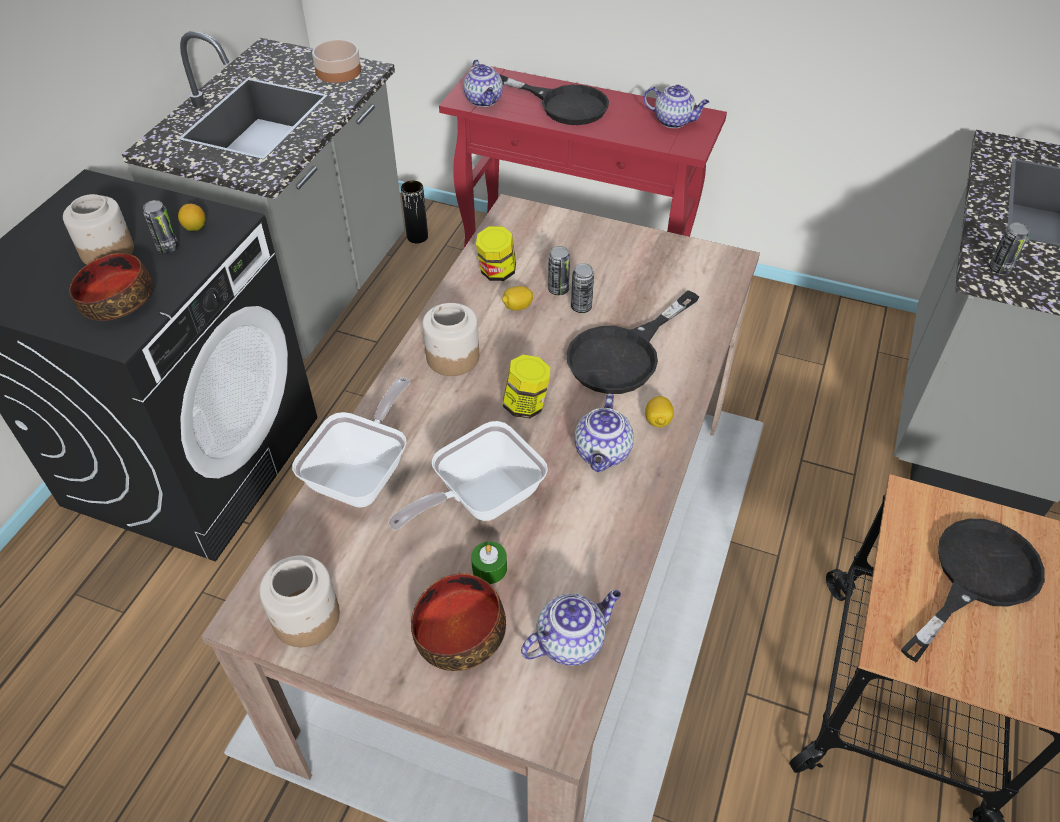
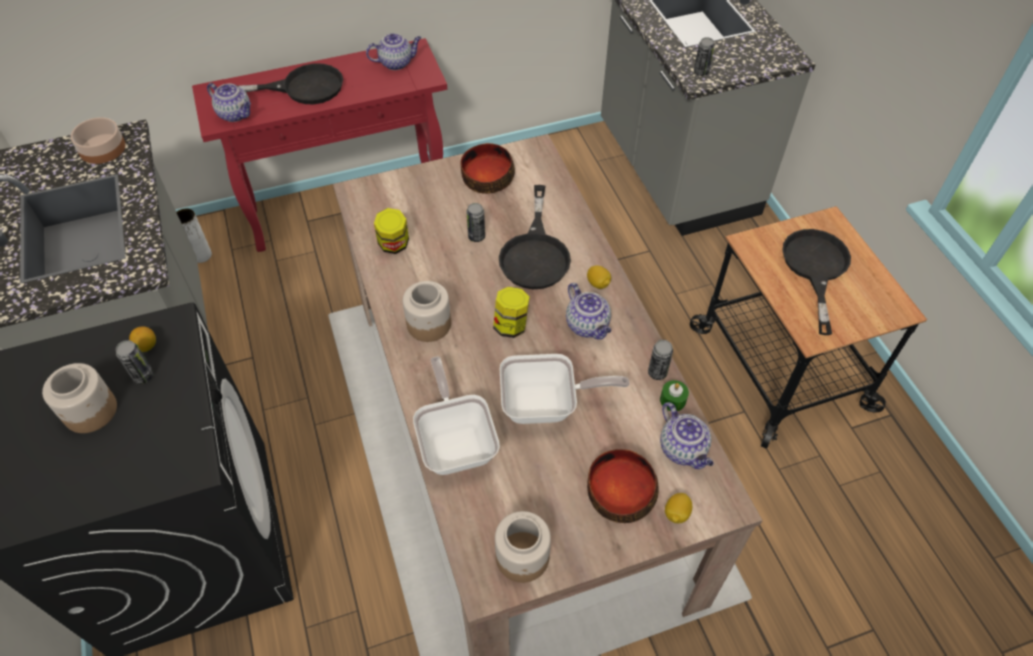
camera: 40 degrees left, 5 degrees up
(117, 300) = (152, 442): bowl -> bowl (487, 177)
(417, 237) = (201, 255): black vase -> white vase
(480, 499) = (547, 405): frying pan -> frying pan turned 105 degrees counterclockwise
(489, 568) = (597, 443): green candle -> green candle (672, 400)
(517, 307) = (434, 262): lemon -> lemon (676, 513)
(558, 290) = (449, 233): can -> can (657, 373)
(571, 641) = (683, 449): teapot -> teapot turned 135 degrees clockwise

